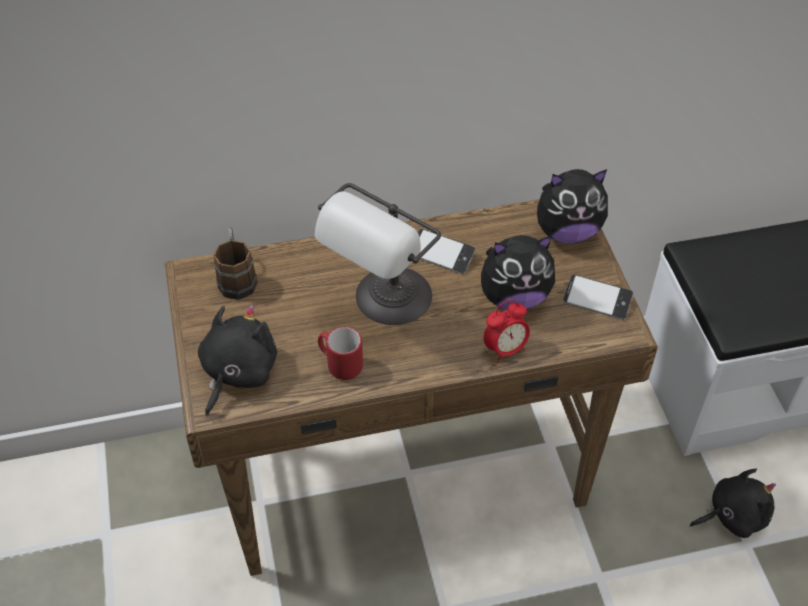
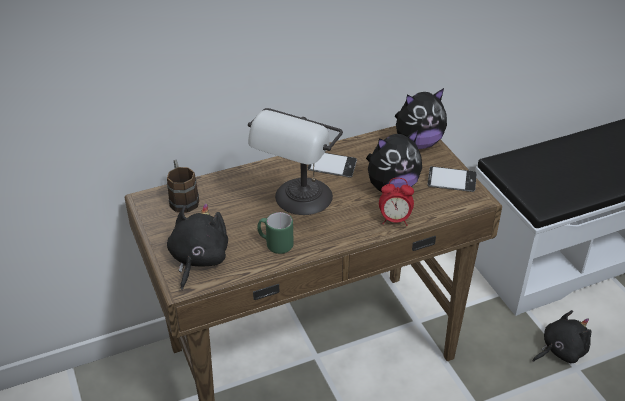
camera: 10 degrees left, 10 degrees down
(340, 364) = (275, 244): red mug -> green mug
(505, 349) = (395, 220): alarm clock -> alarm clock turned 45 degrees clockwise

